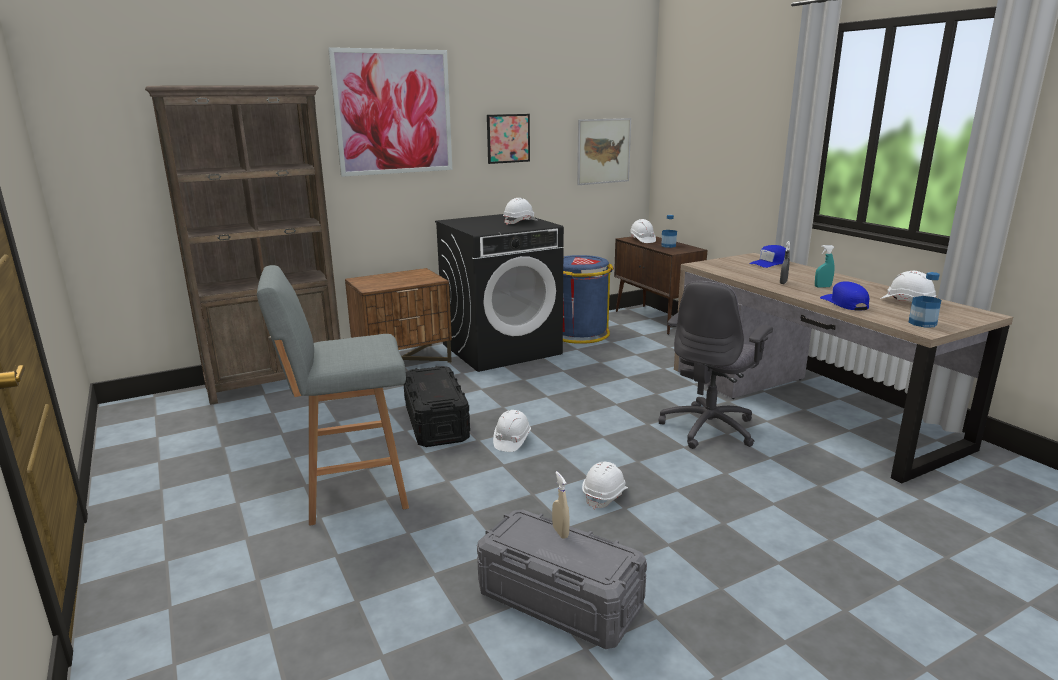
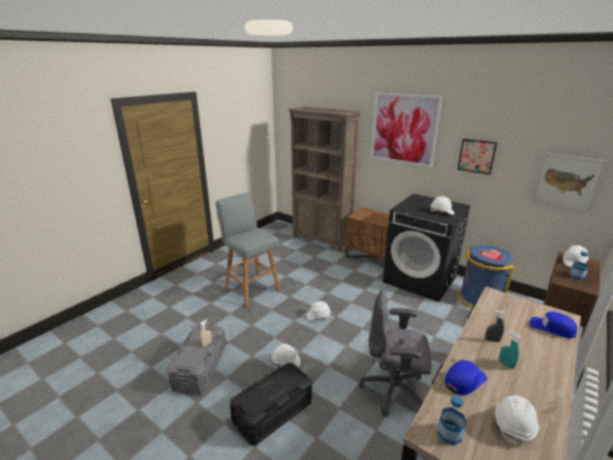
camera: 65 degrees right, 5 degrees up
(436, 422) = (319, 289): black storage box -> black storage box (273, 412)

